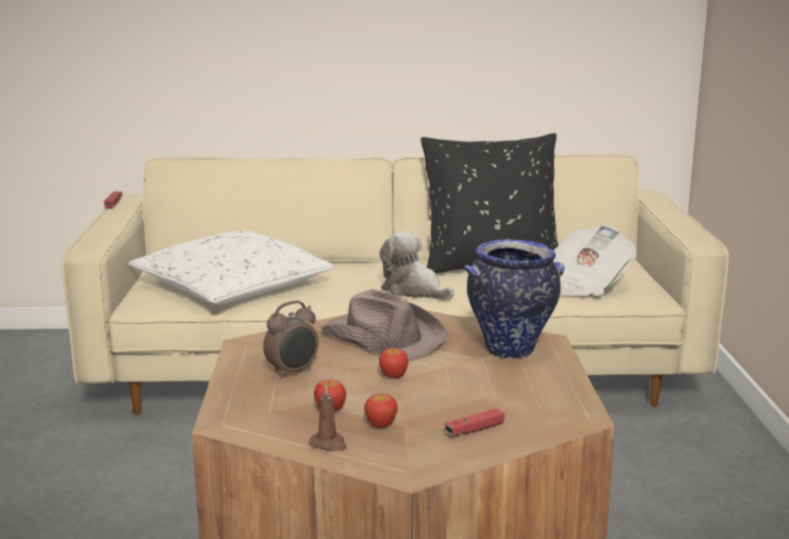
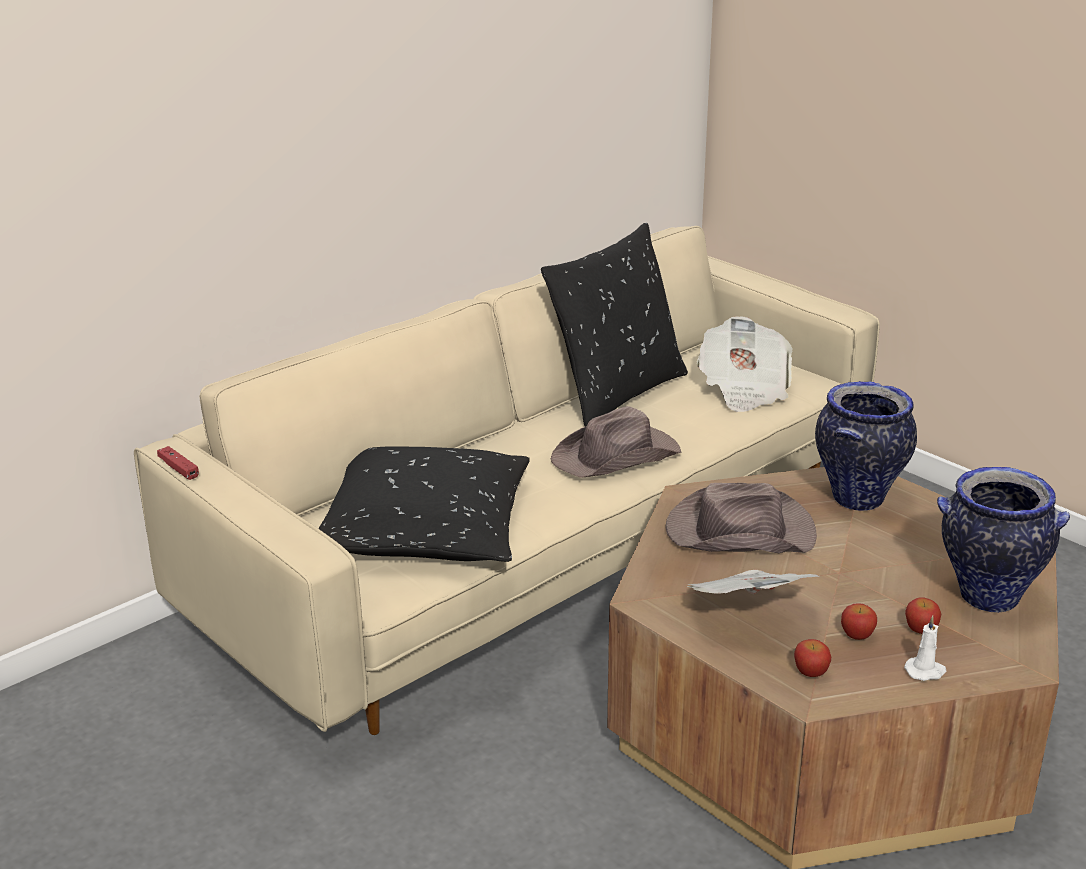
camera: 40 degrees left, 10 degrees up
(233, 287) = (426, 527): white pillow -> black pillow
(293, 372) = (749, 611): alarm clock -> newspaper
(329, 444) = (925, 671): brown candle -> white candle
(393, 376) = (830, 572): apple -> apple (810, 672)
(414, 291) = (617, 457): plush toy -> brown hat
(474, 430) = (986, 598): red game controller -> vase

